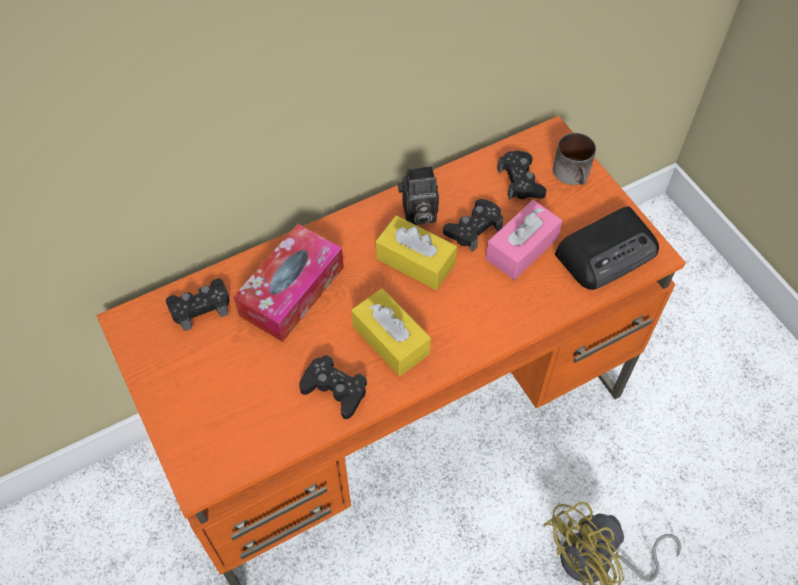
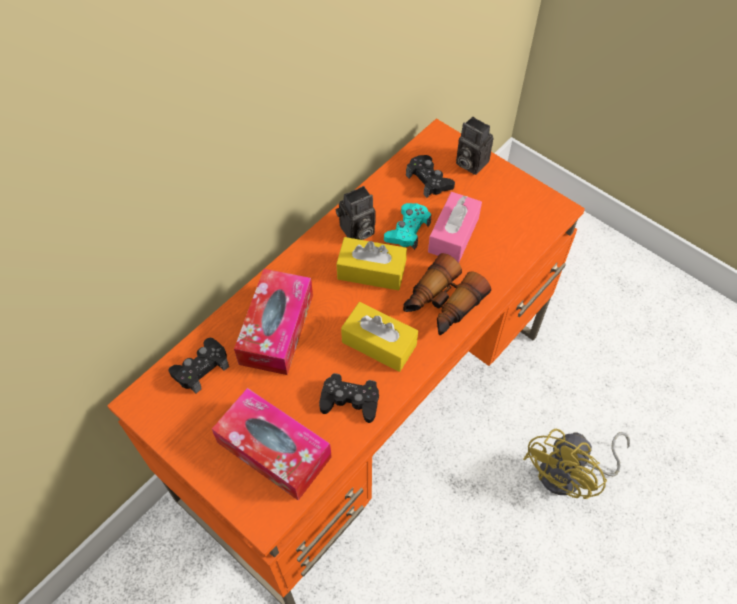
camera: 20 degrees left, 0 degrees up
(237, 413) = (274, 449): none -> tissue box
(473, 228) = (407, 230): black game controller -> turquoise game controller
(476, 319) = (442, 304): none -> binoculars
(574, 174) = (469, 163): mug -> camera
(607, 252) = (522, 218): radio -> none

